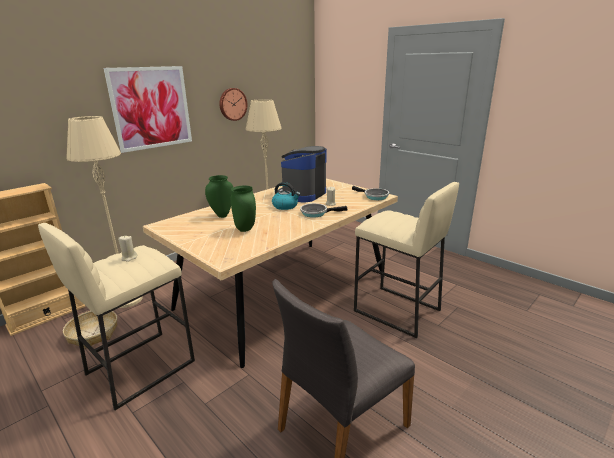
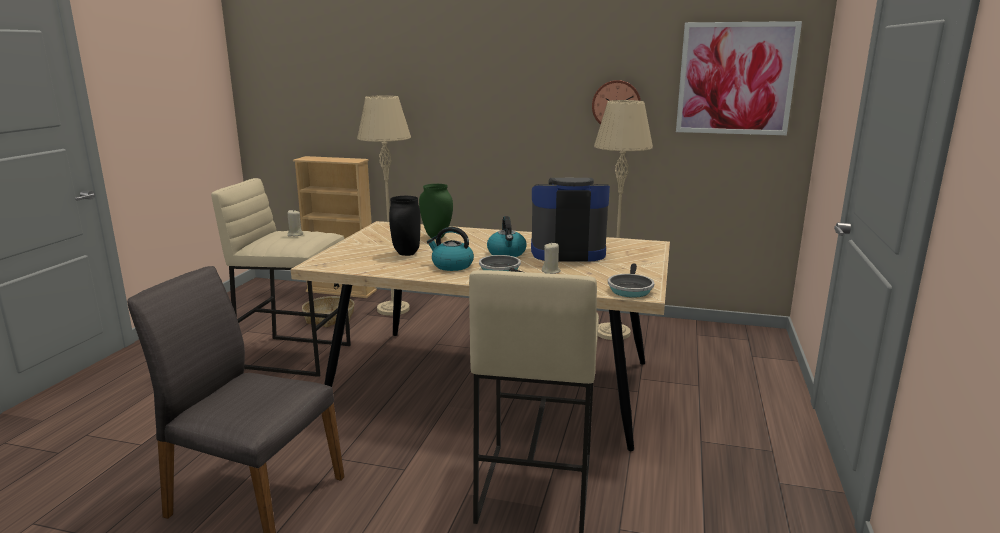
camera: 60 degrees right, 5 degrees down
(151, 108) = (491, 97): picture -> picture (735, 79)
(246, 229) = (407, 254): green vase -> black vase
(289, 222) = (451, 265): none -> kettle

